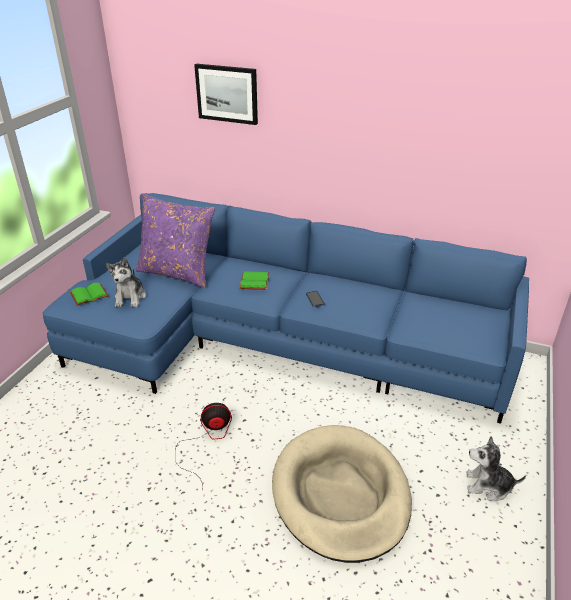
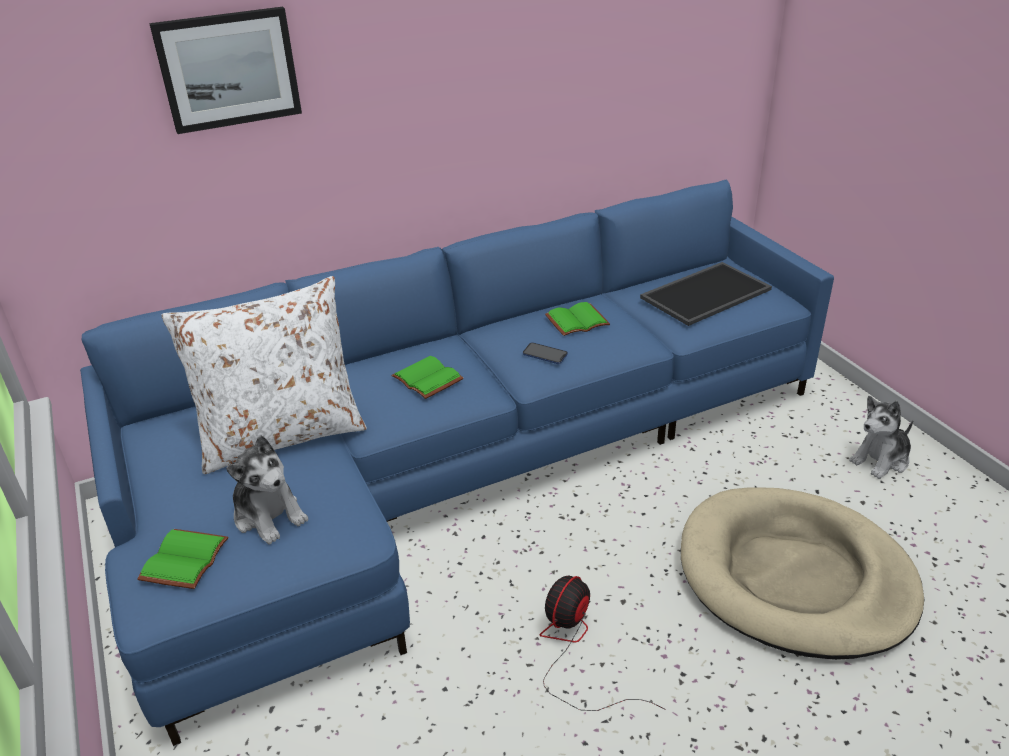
camera: 45 degrees left, 0 degrees up
(177, 272) = (282, 435): purple pillow -> white pillow
(356, 293) = (577, 320): none -> green book
(449, 318) = (705, 292): none -> tray

